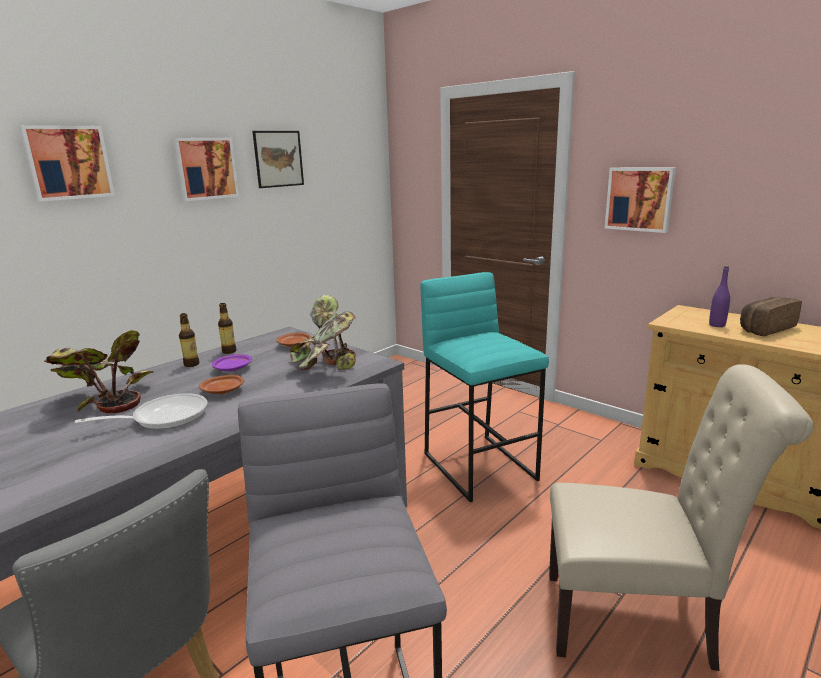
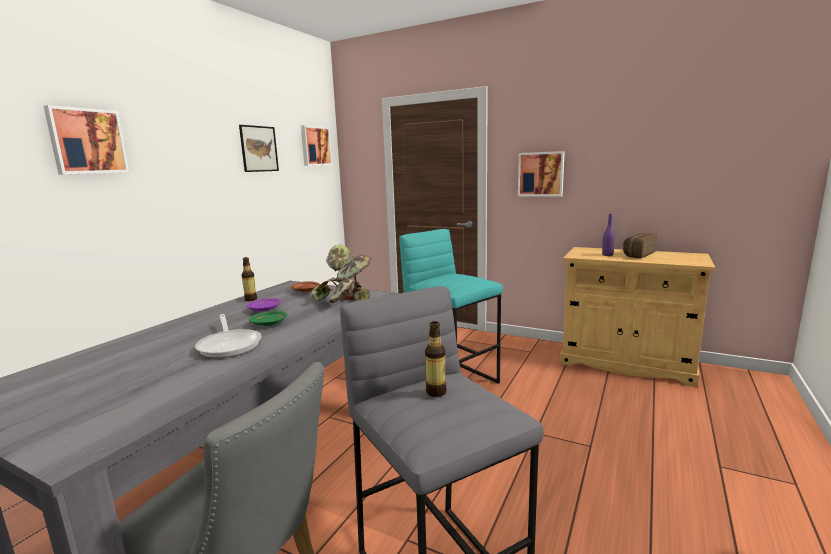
camera: 15 degrees left, 5 degrees down
(105, 399) = (161, 340): potted plant -> none
(164, 417) = (230, 345): frying pan -> frying pan turned 105 degrees clockwise
(191, 364) = (223, 310): bottle -> bottle (436, 392)
(205, 168) = (202, 153): picture -> picture (315, 146)
(224, 391) = (269, 323): brown plate -> green plate
(638, 621) = (608, 460): beige chair -> none

